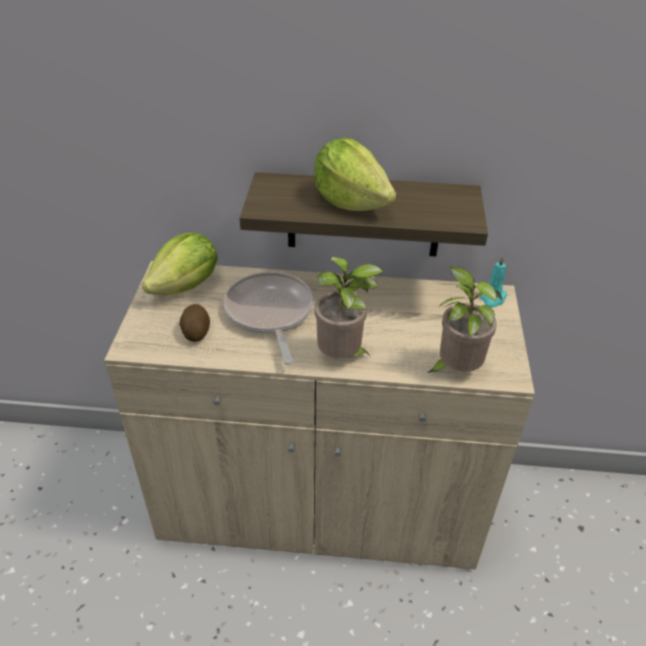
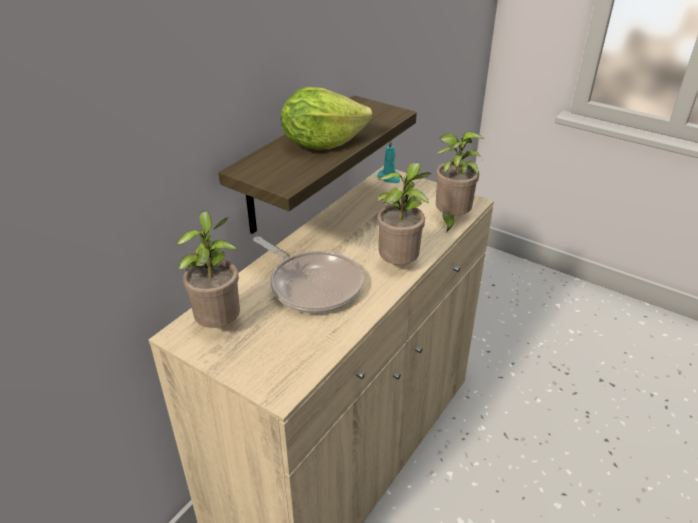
camera: 60 degrees left, 5 degrees down
(186, 286) = (220, 325): lettuce -> potted plant
(196, 331) = (297, 338): potato -> none
(270, 314) = (312, 285): frying pan -> frying pan turned 150 degrees counterclockwise

